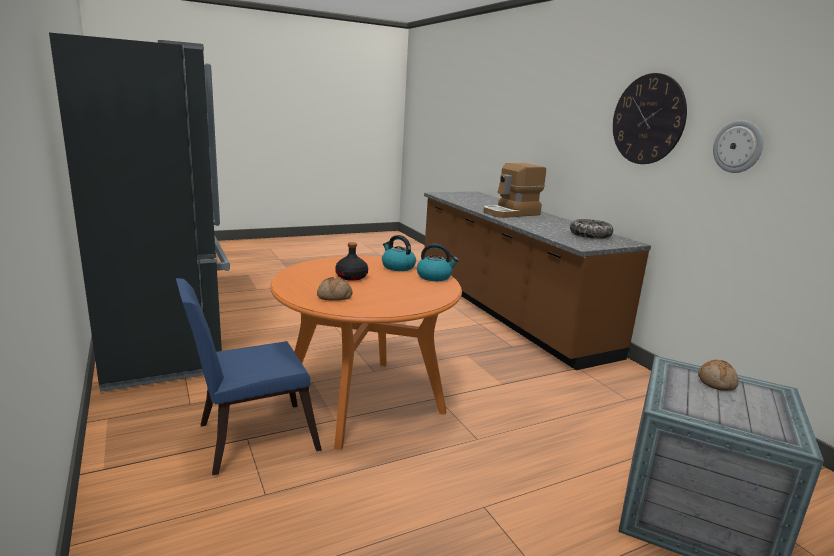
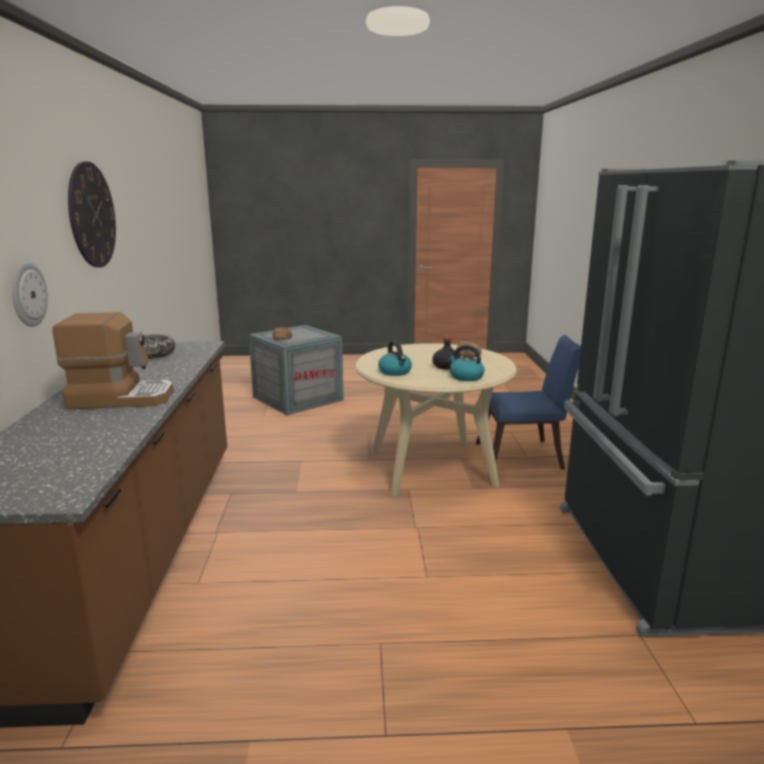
camera: 155 degrees left, 0 degrees up
(364, 400) = (432, 467): orange dining table -> beige dining table
(434, 277) = (373, 361): kettle -> kettle (465, 377)
(738, 146) = (135, 228): wall clock -> wall clock (28, 294)

